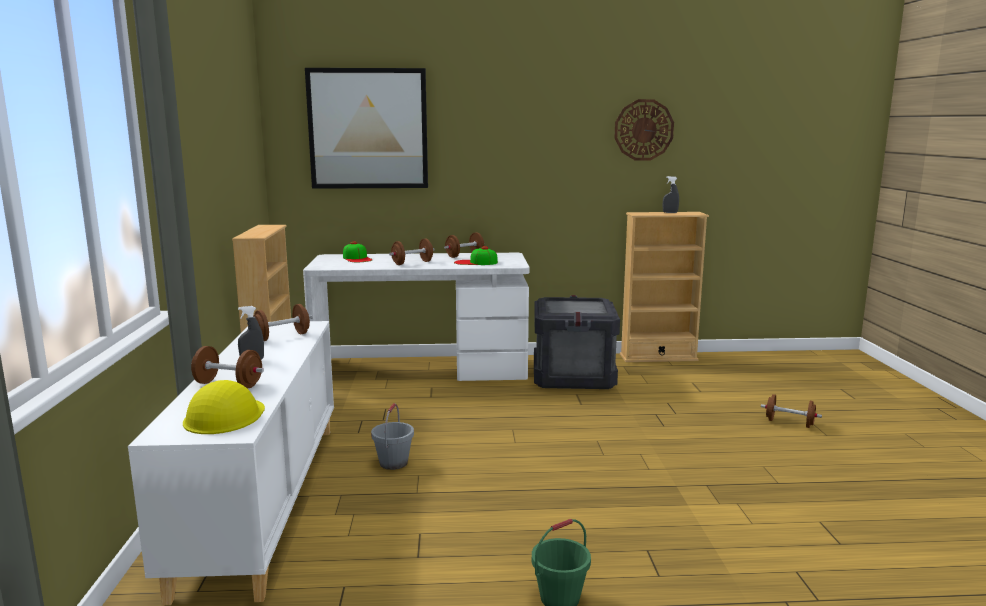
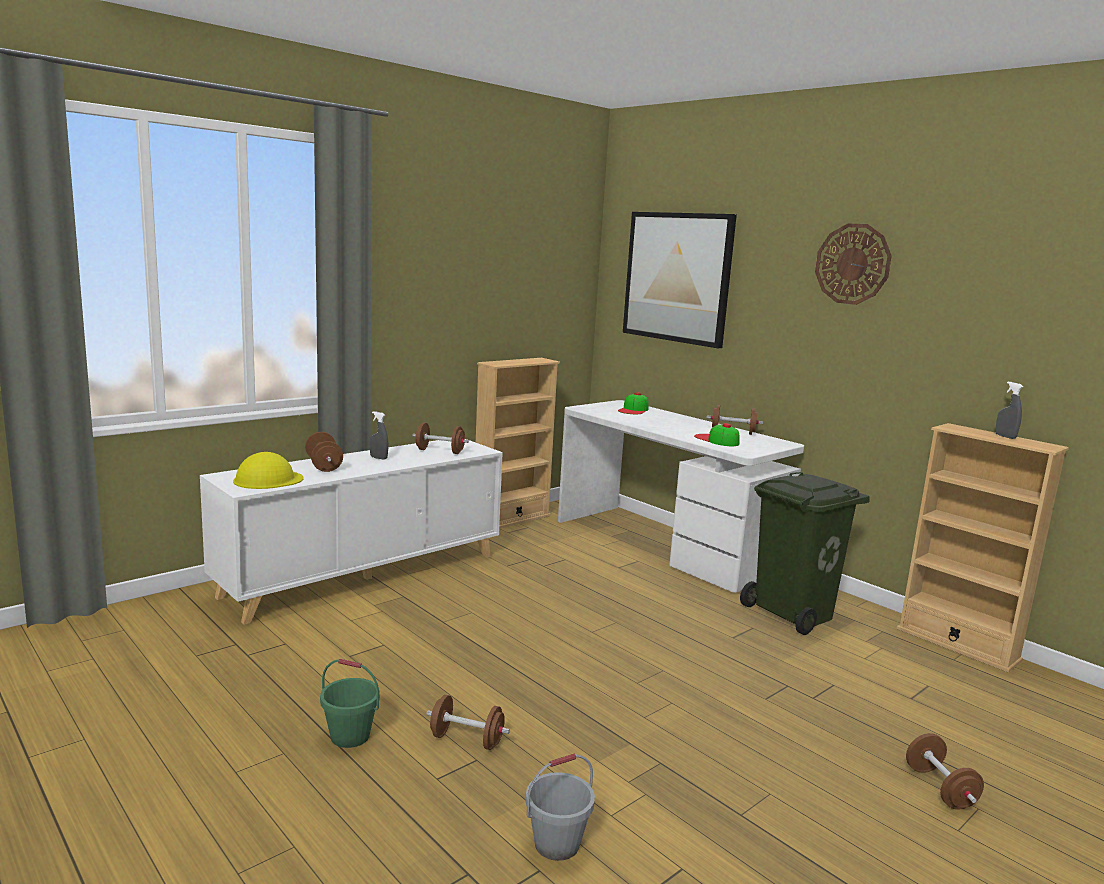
camera: 50 degrees right, 0 degrees up
(394, 463) = (477, 596): grey bucket -> grey bucket (557, 844)
(412, 263) = (660, 425): brown dumbbell -> brown dumbbell (467, 740)
(574, 376) = (794, 613): crate -> green trash can
(643, 130) = (993, 309): wall clock -> wall clock (852, 264)

